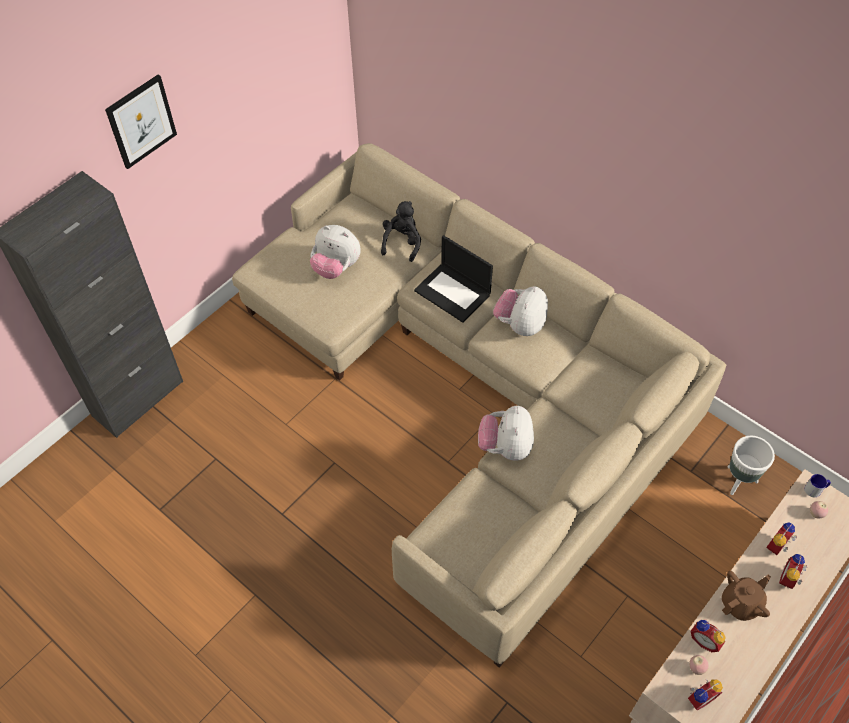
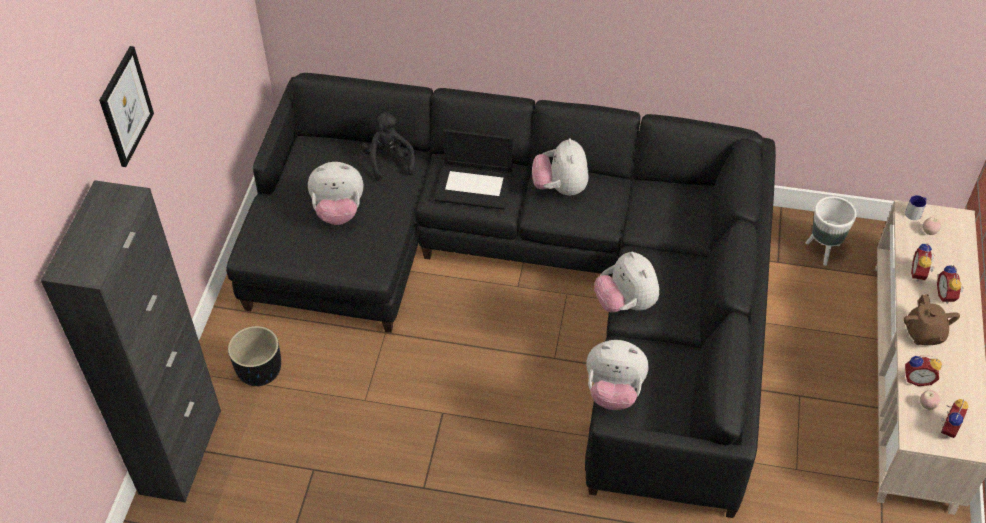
camera: 30 degrees left, 5 degrees down
(228, 365) = (260, 371): none -> black planter
(444, 515) = (613, 391): none -> plush toy
(472, 387) = (529, 279): beige sofa -> black sofa
(741, 603) = (924, 334): brown teapot -> brown teapot turned 150 degrees clockwise

